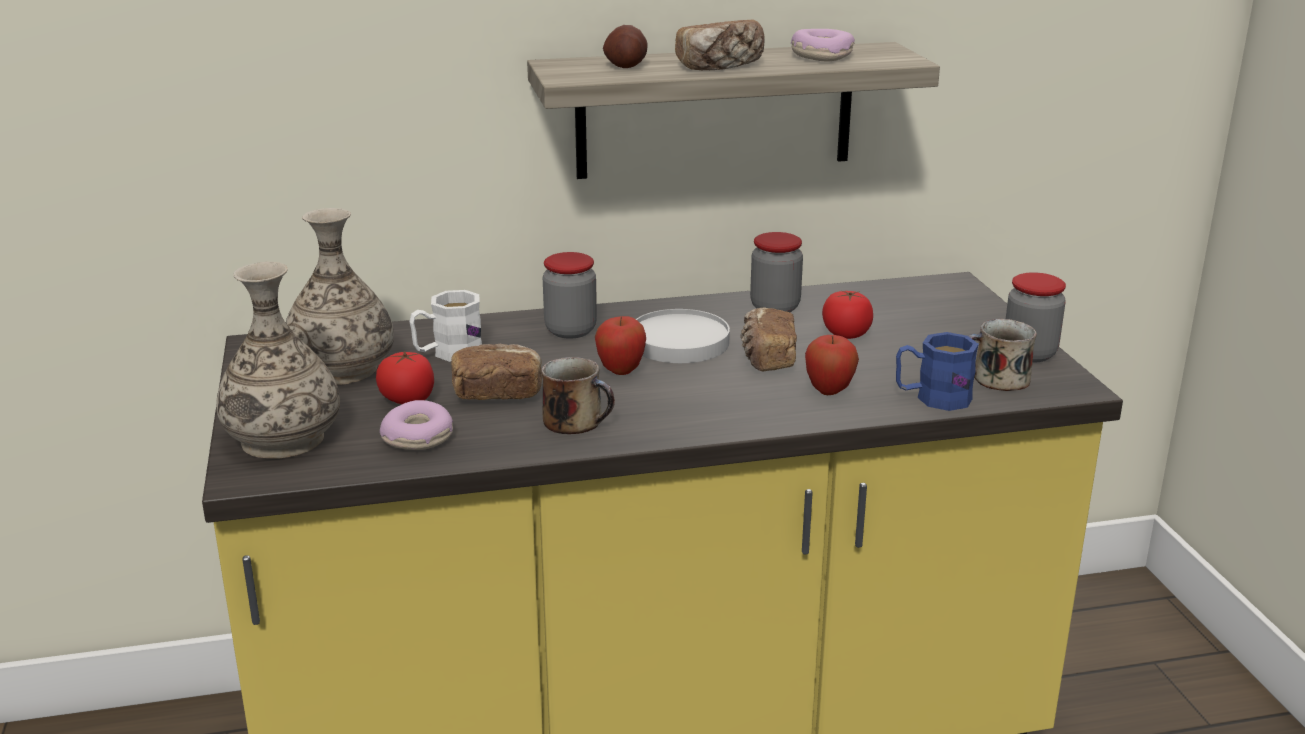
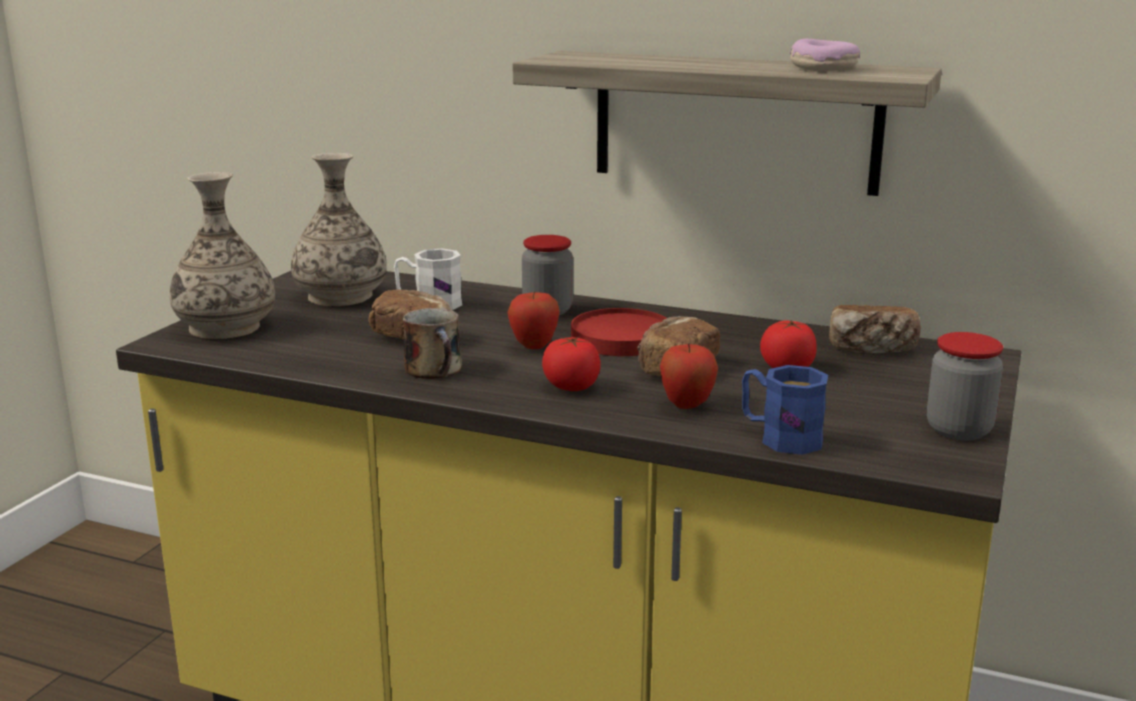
camera: 35 degrees right, 5 degrees down
(407, 399) = (346, 325): tomato -> tomato (571, 387)
(419, 438) = (307, 350): donut -> none
(625, 65) = (620, 58): potato -> none
(678, 342) = (620, 338): white plate -> red plate
(720, 66) = (701, 65): bread -> bread (871, 349)
(775, 307) = (755, 334): jar -> none
(997, 379) = (880, 441): mug -> none

